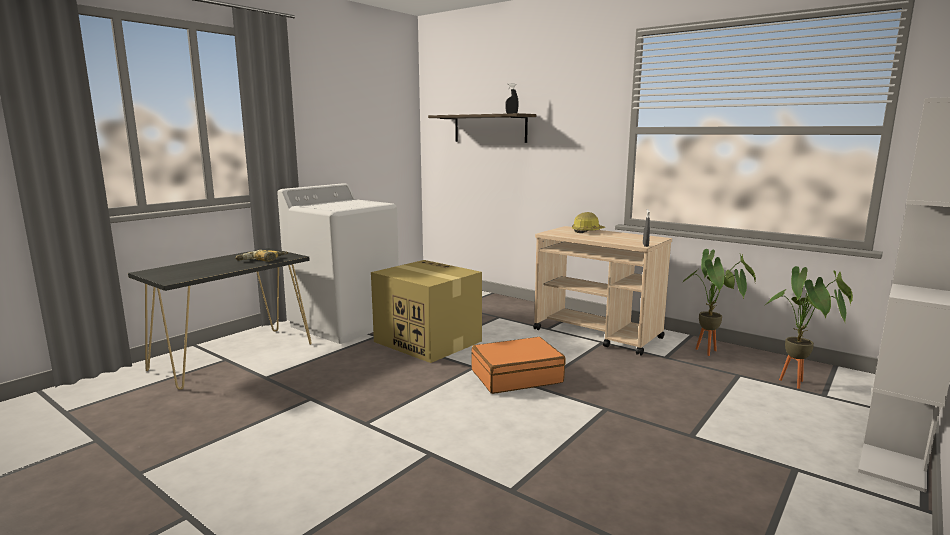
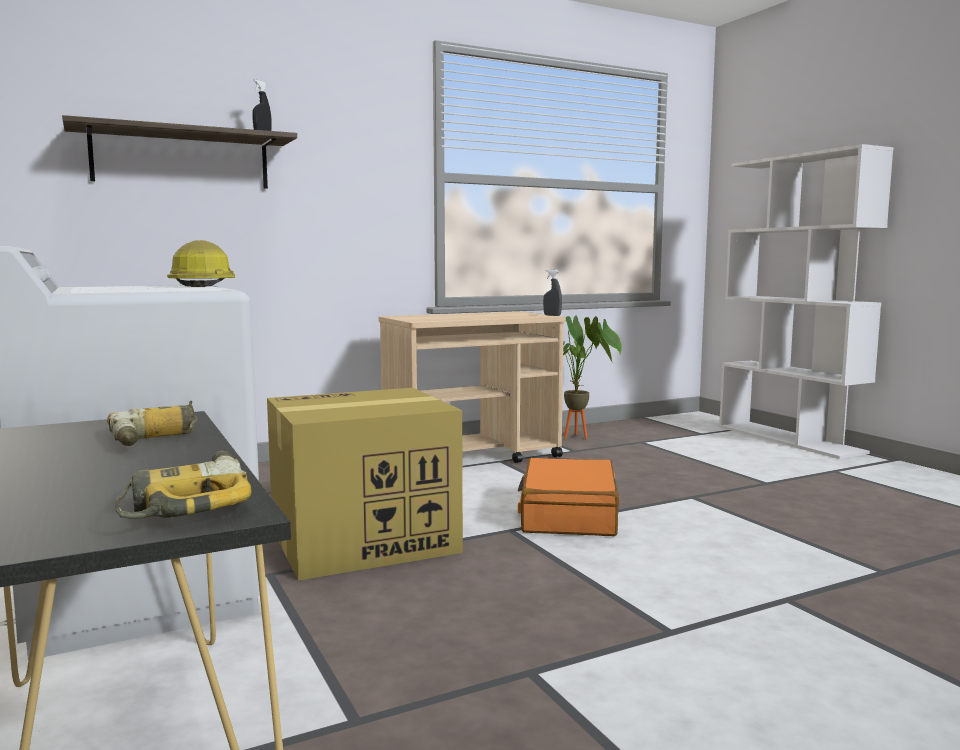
camera: 65 degrees left, 5 degrees down
(181, 276) = (185, 503): none -> power drill
(587, 231) = (434, 316): hard hat -> hard hat (203, 285)
(800, 385) = (677, 433): potted plant -> none

